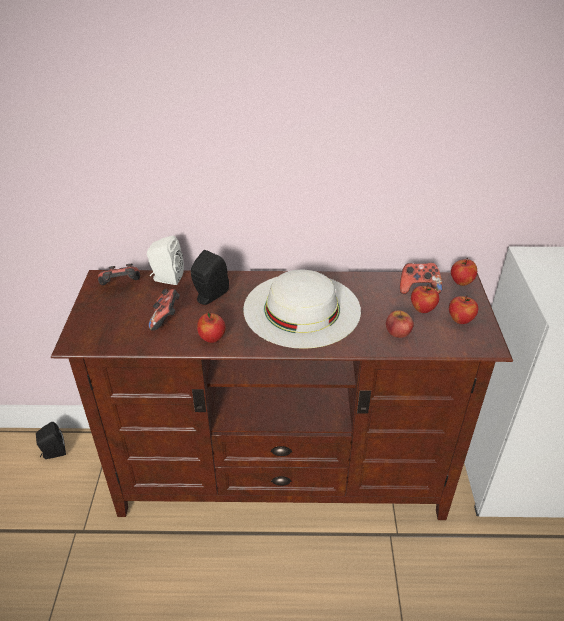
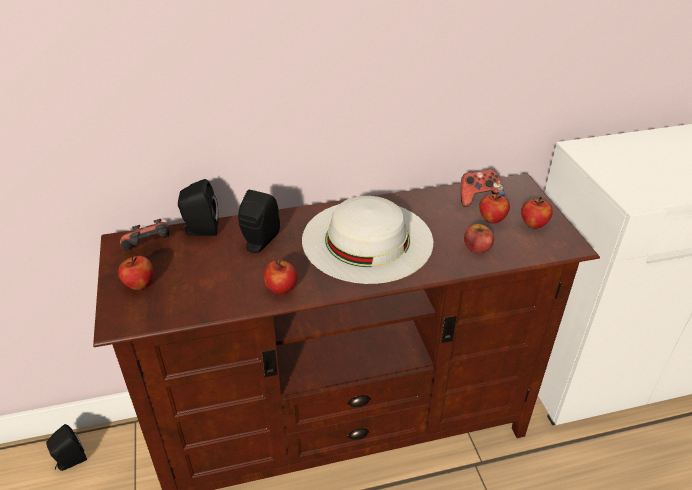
camera: 15 degrees left, 0 degrees up
(166, 278) = (200, 230): white speaker -> black speaker
(166, 318) = (219, 276): game controller -> none
(461, 282) = (517, 185): apple -> apple (139, 284)

